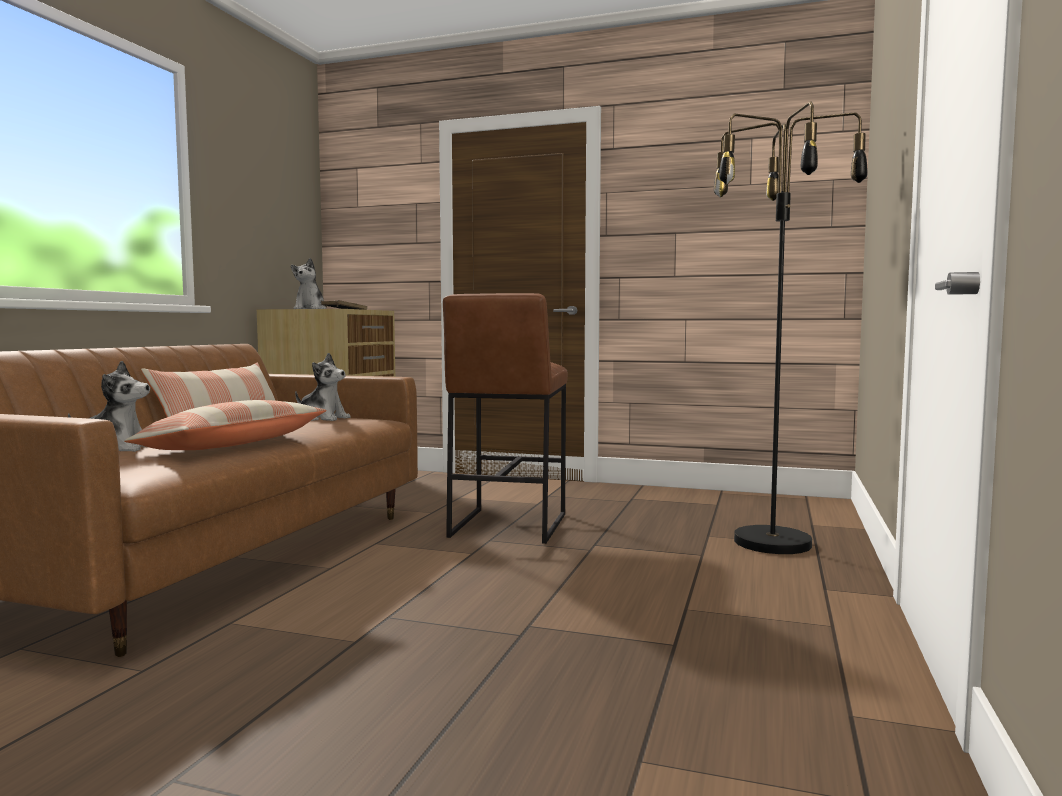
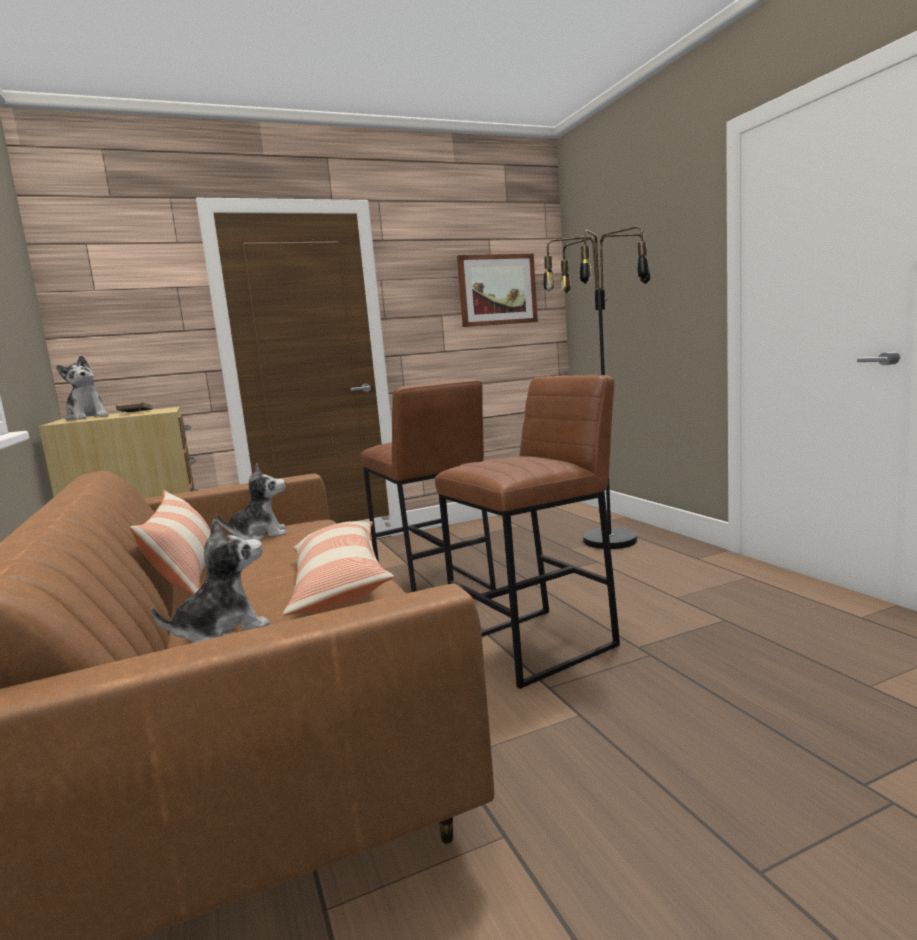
camera: 40 degrees left, 5 degrees up
(463, 589) = (537, 644): none -> brown stool
(755, 202) = (497, 290): none -> picture

